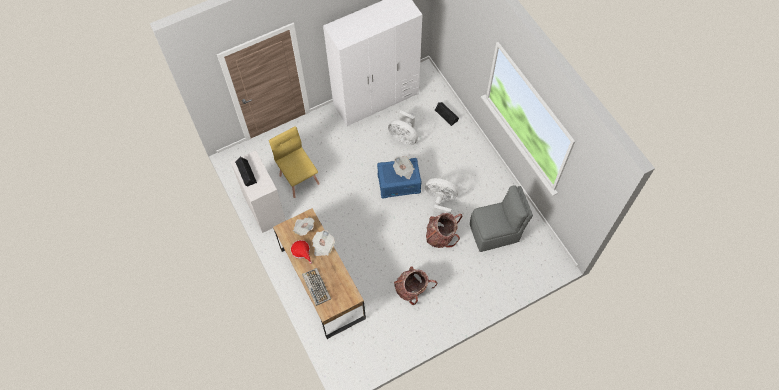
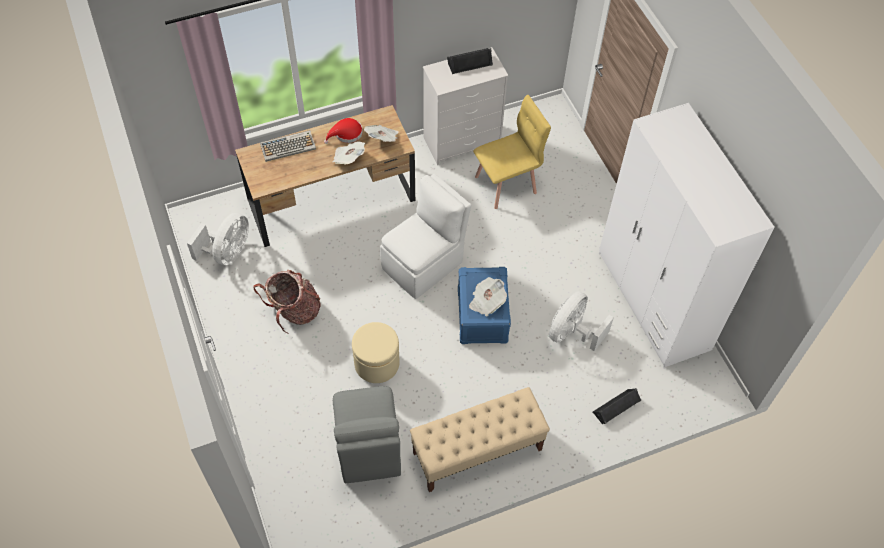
camera: 95 degrees right, 5 degrees down
(366, 219) = (424, 264): none -> white chair
(440, 201) = (441, 372): white fan -> white fan (228, 253)
(441, 236) = (377, 363): backpack -> beige ottoman
(485, 178) = (477, 451): none -> beige bench

